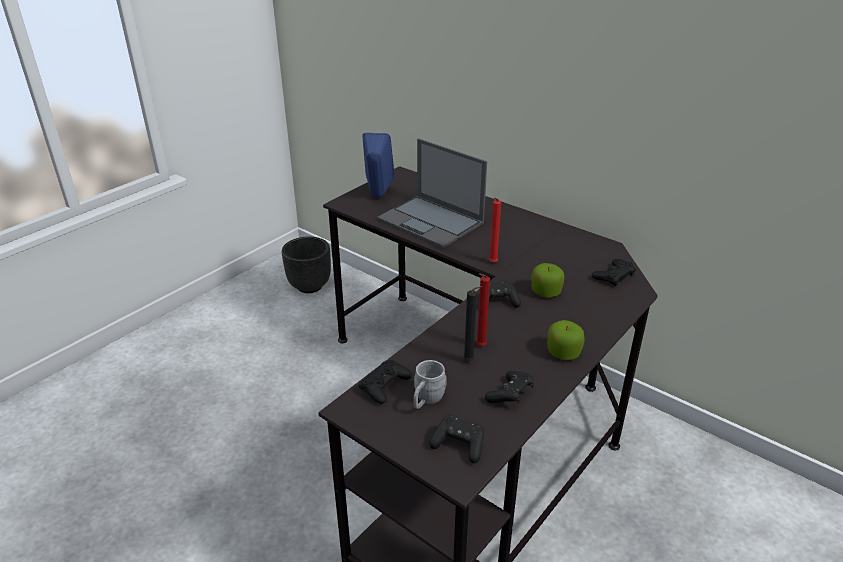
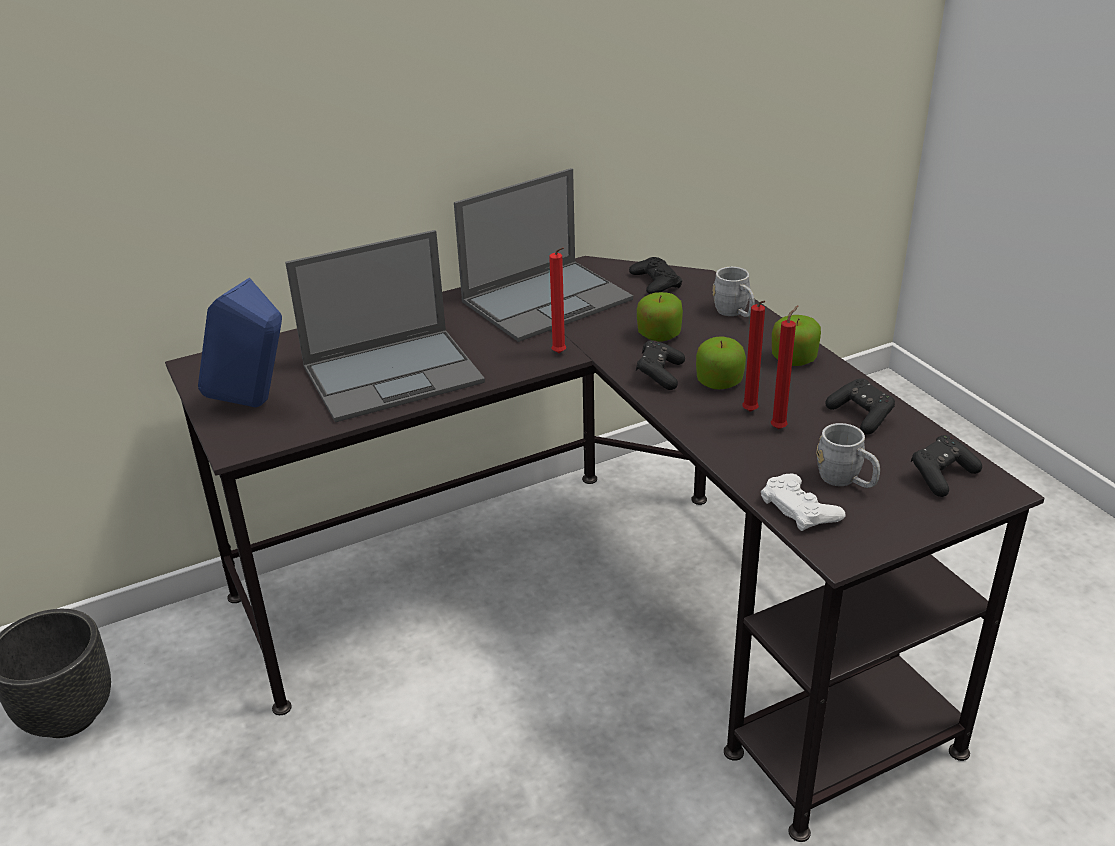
camera: 65 degrees left, 0 degrees up
(385, 385) = (800, 508): black game controller -> white game controller
(470, 362) = (780, 428): black candle -> red candle
(507, 327) = (719, 382): none -> apple
(551, 244) = (548, 300): none -> laptop
(603, 316) = (735, 313): none -> grey mug

